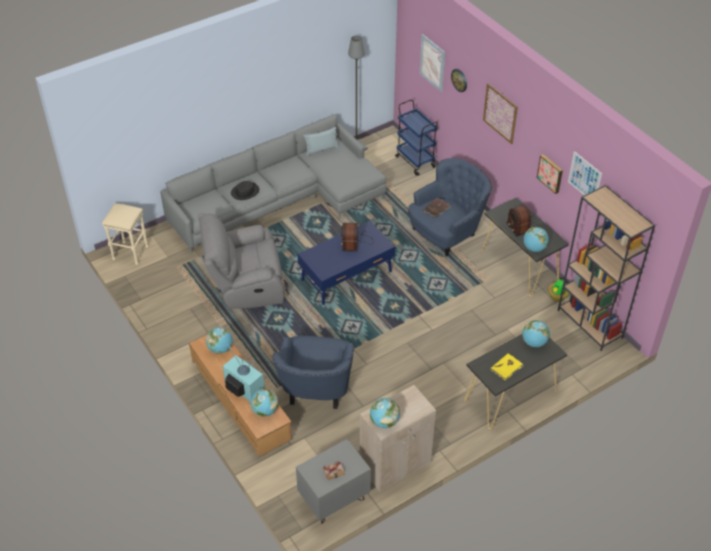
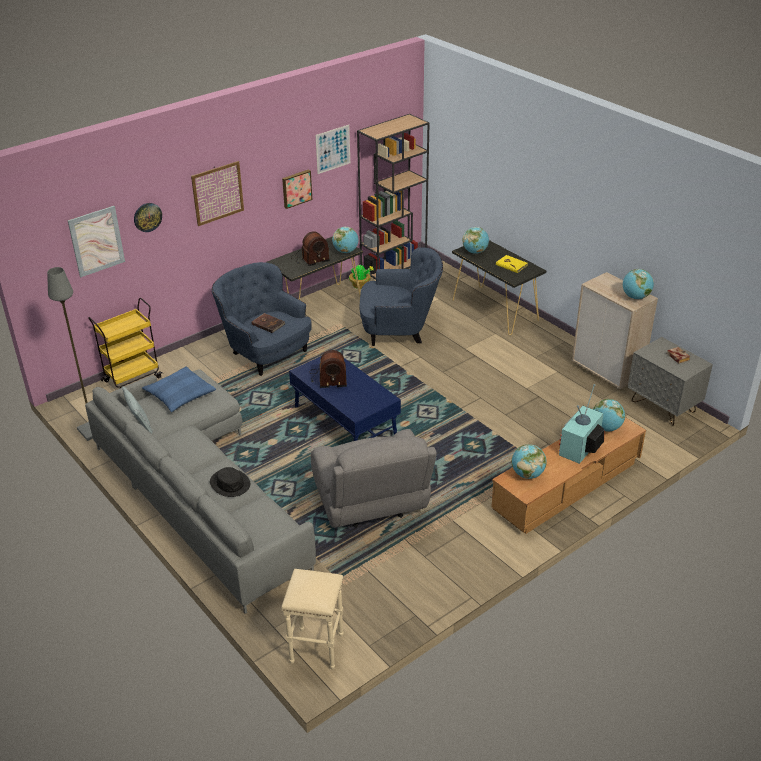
camera: 95 degrees left, 10 degrees down
(316, 390) = (528, 430): blue armchair -> blue armchair (400, 330)
(348, 166) = (180, 395): none -> blue pillow
(415, 162) = (133, 379): blue cart -> yellow cart

